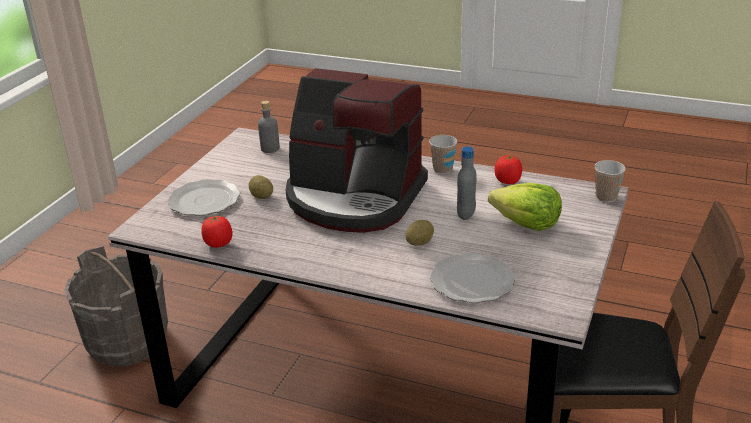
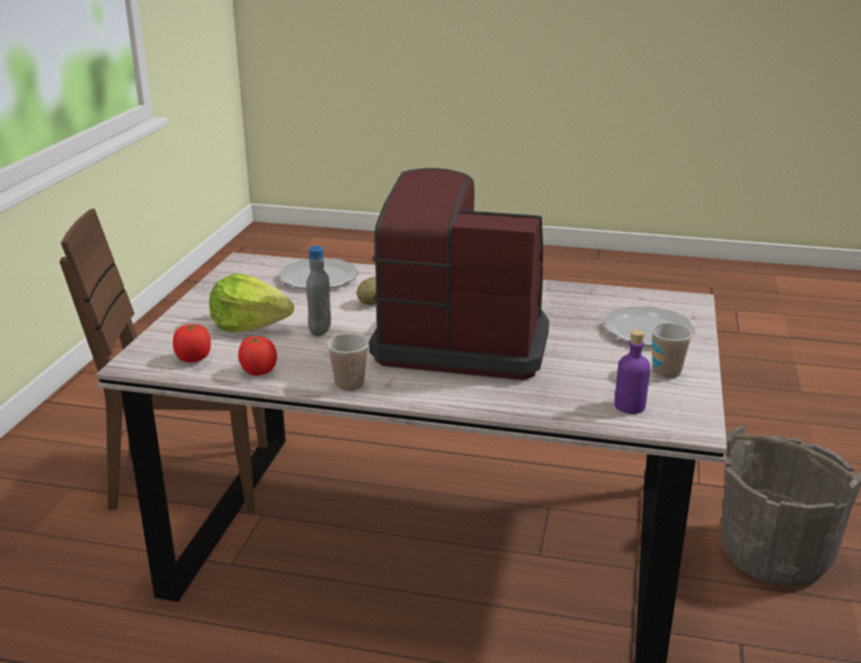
camera: 170 degrees right, 5 degrees down
(218, 244) = (585, 292): tomato -> tomato (193, 359)
(261, 196) = (581, 338): potato -> none
(270, 148) = (629, 406): grey bottle -> purple bottle
(606, 197) = (136, 358): cup -> cup (666, 372)

